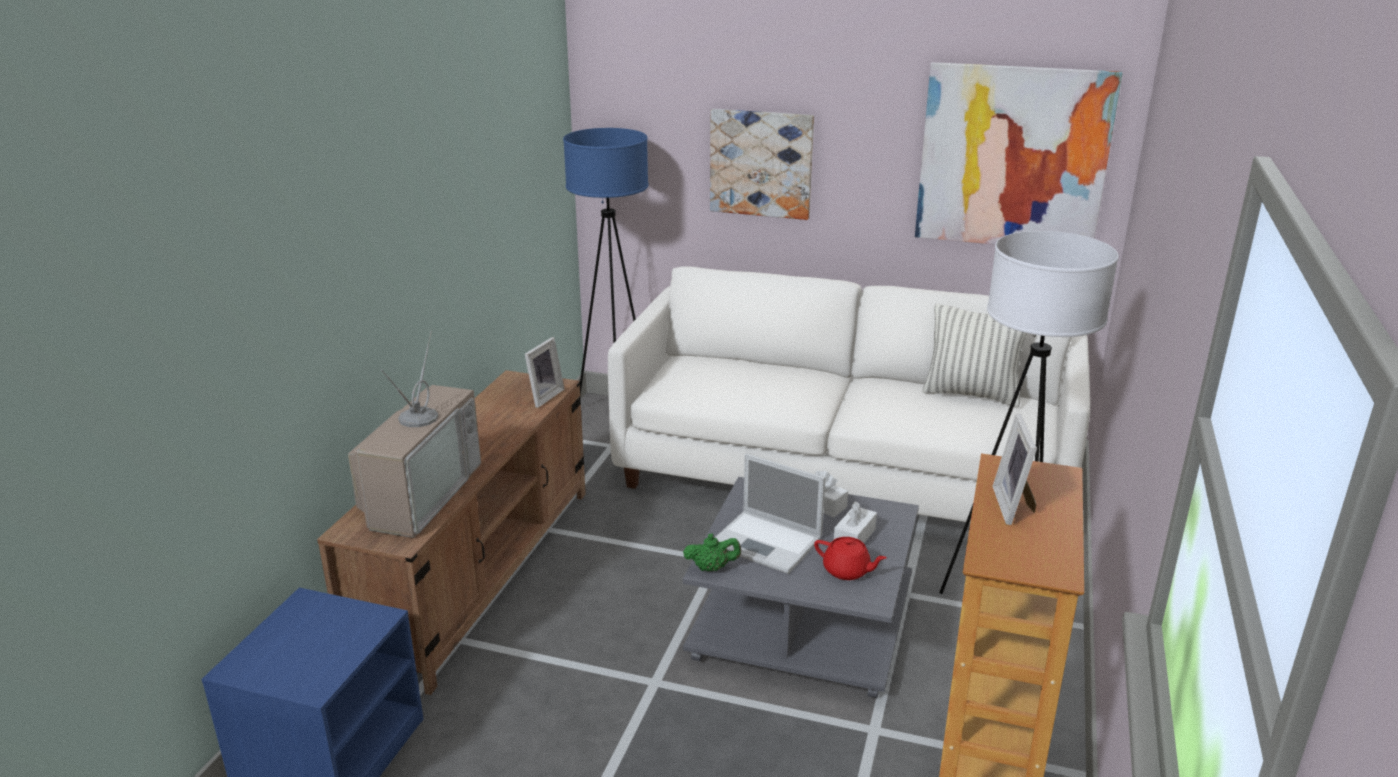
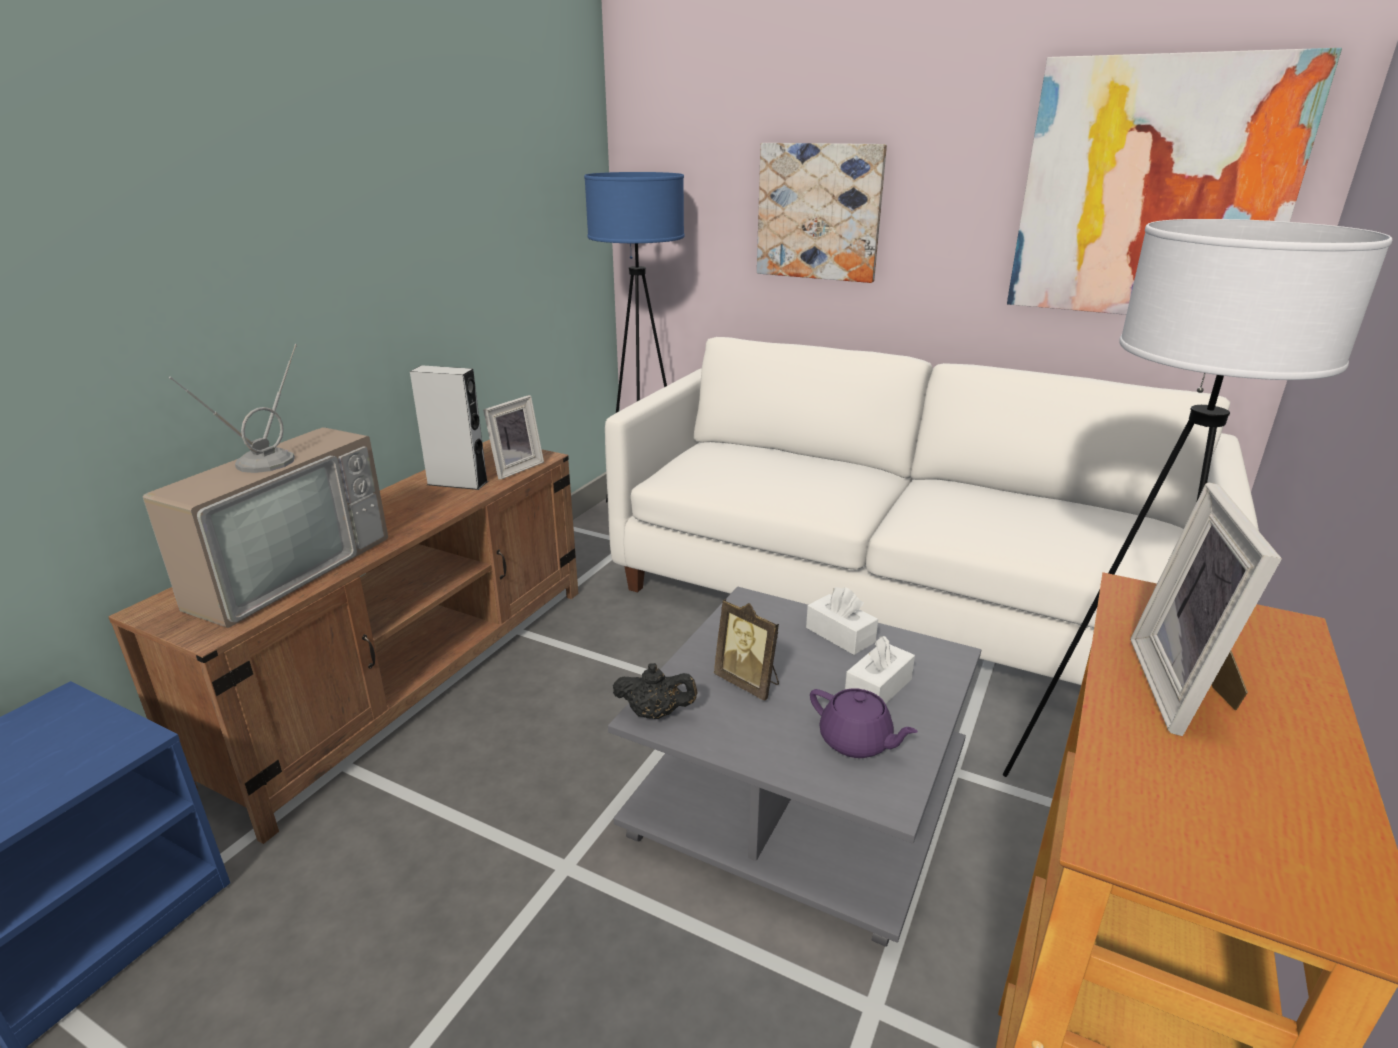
camera: 10 degrees right, 0 degrees up
(504, 413) = (457, 483): none -> grey speaker
(712, 568) = (655, 713): green teapot -> black teapot
(767, 542) = (749, 683): laptop -> picture frame
(847, 571) = (856, 742): red teapot -> purple teapot
(971, 394) = (1069, 507): pillow -> none

